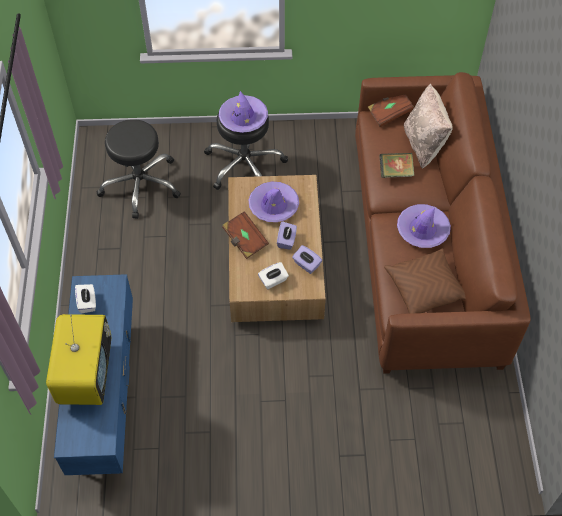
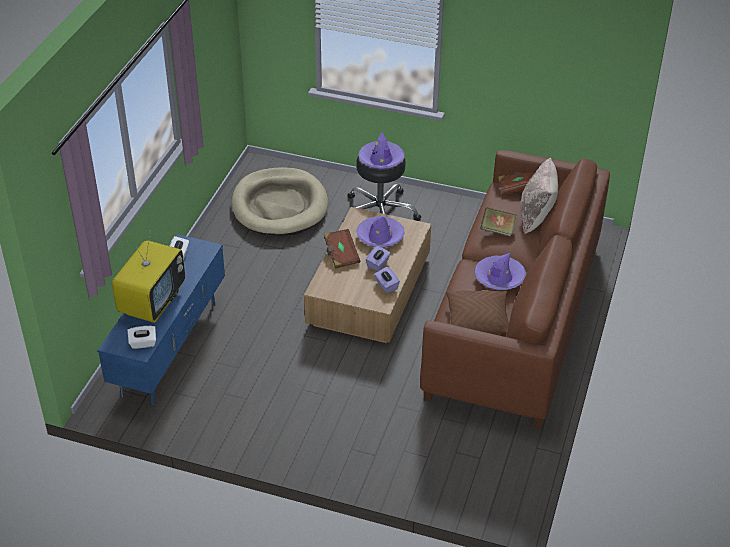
camera: 20 degrees right, 15 degrees down
(140, 184) = (279, 206): black stool -> beige dog bed
(273, 281) = (350, 290): white tissue box -> white tissue box (143, 343)

